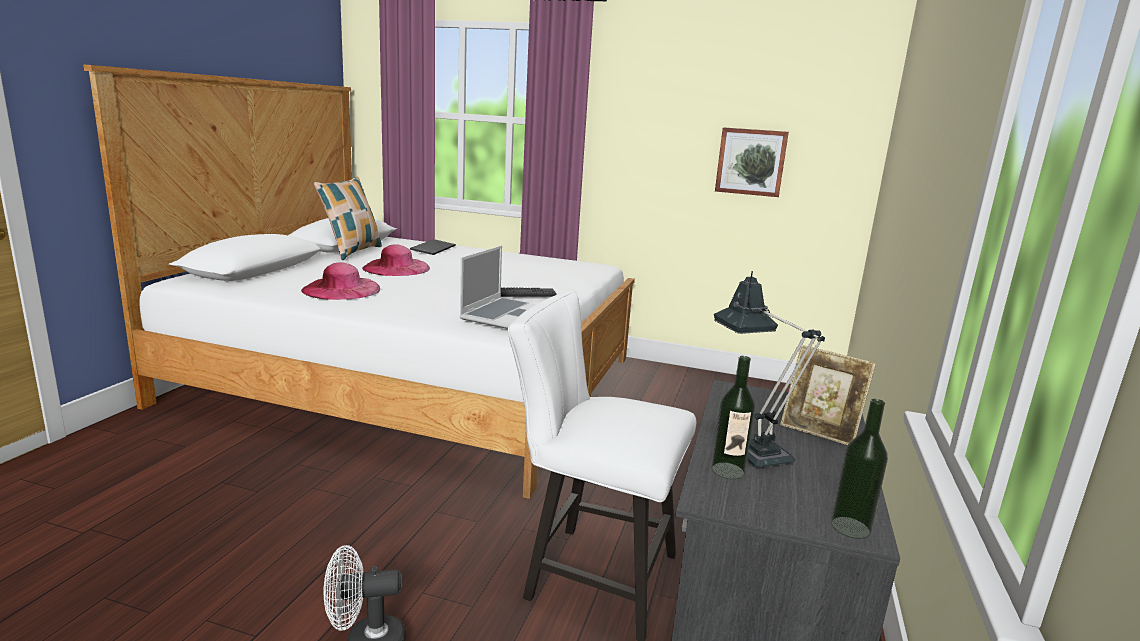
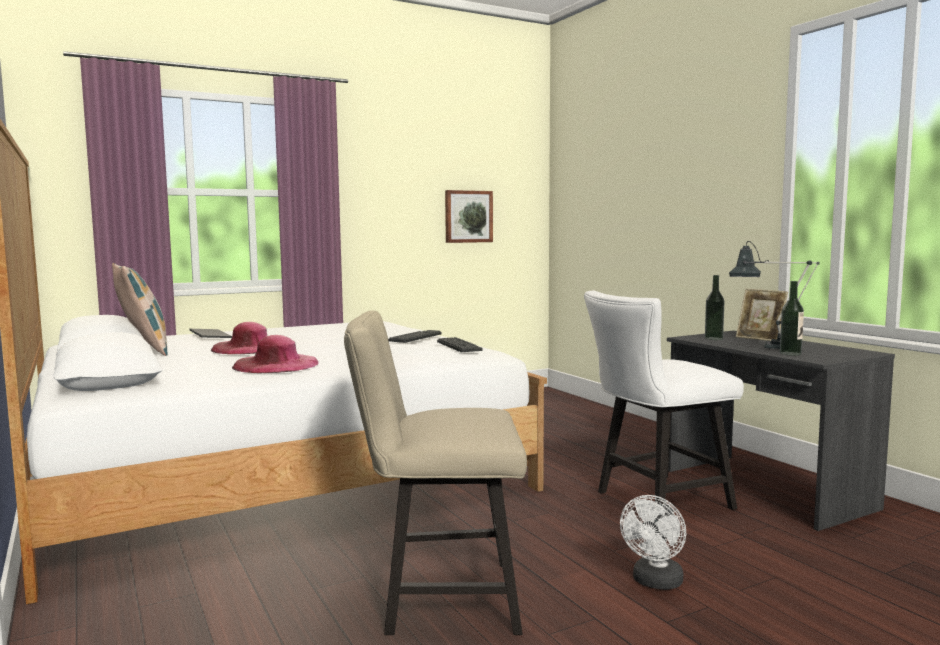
camera: 45 degrees left, 10 degrees down
(239, 538) = (438, 598): none -> beige chair
(503, 314) = (458, 346): laptop -> keyboard
(819, 431) = (760, 339): picture frame -> picture frame turned 60 degrees clockwise
(850, 527) = (864, 352): bottle -> bottle (713, 338)

